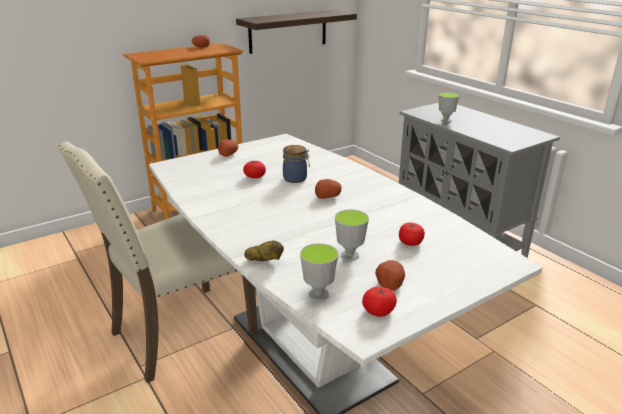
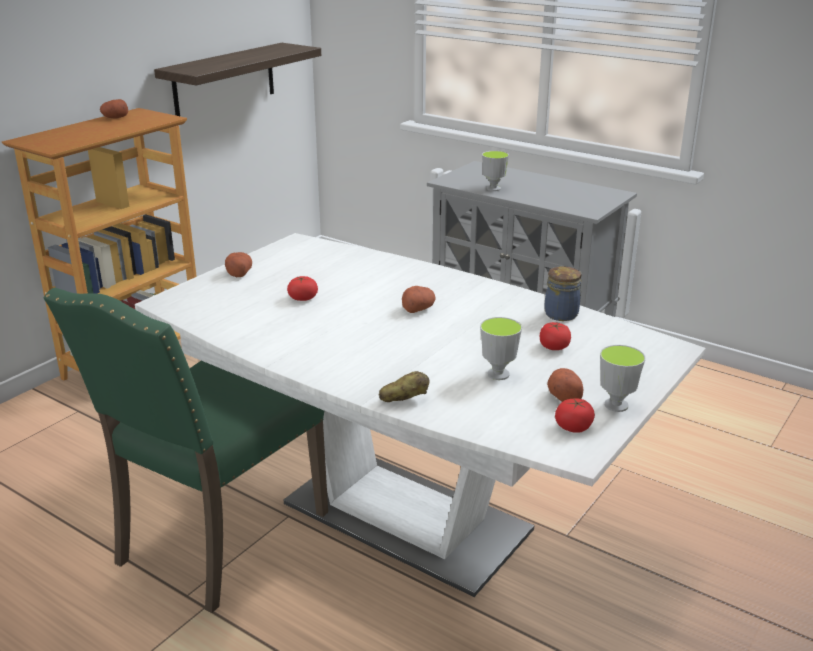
camera: 20 degrees left, 0 degrees up
(179, 333) = (217, 541): beige chair -> green chair
(296, 178) = (360, 292): jar -> jar (562, 314)
(318, 294) = (497, 424): cup -> cup (616, 405)

